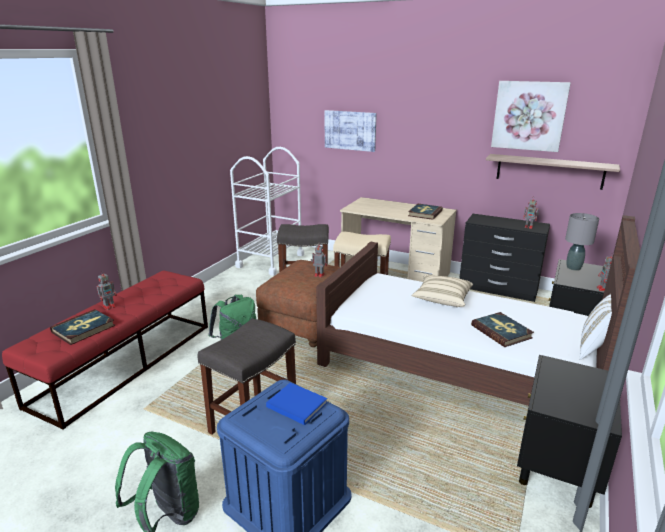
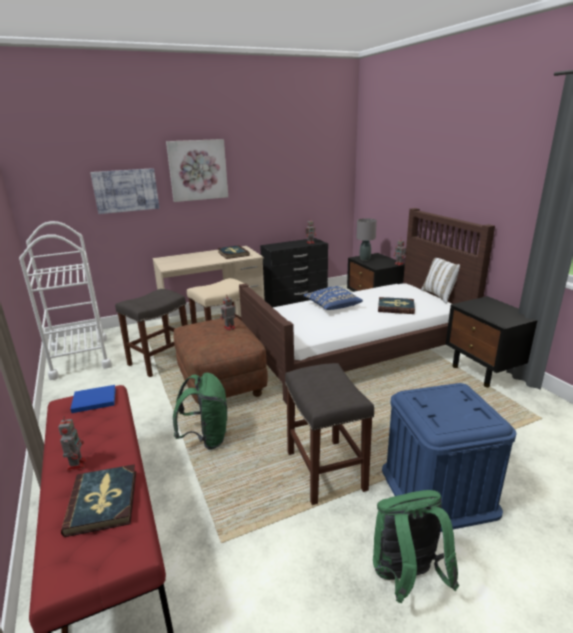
camera: 50 degrees left, 0 degrees up
(295, 404) = (441, 397): blue book -> blue book (93, 400)
(442, 299) = (332, 306): beige pillow -> blue pillow
(529, 116) = (287, 155): picture -> picture (198, 170)
(549, 171) = (307, 197): shelf -> none

